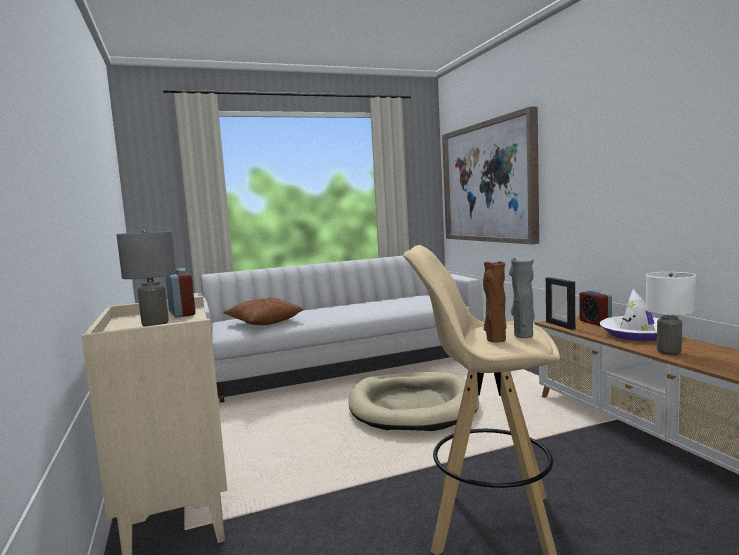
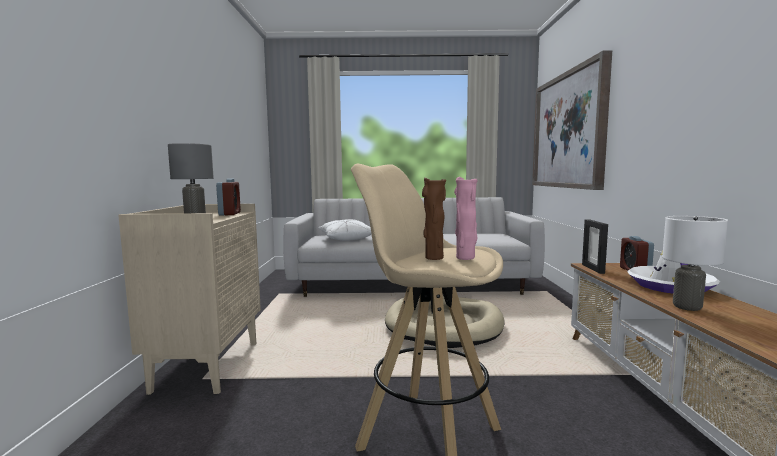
camera: 20 degrees right, 0 degrees up
(263, 322) = (345, 239): brown pillow -> white pillow
(523, 336) = (466, 258): grey vase -> pink vase

